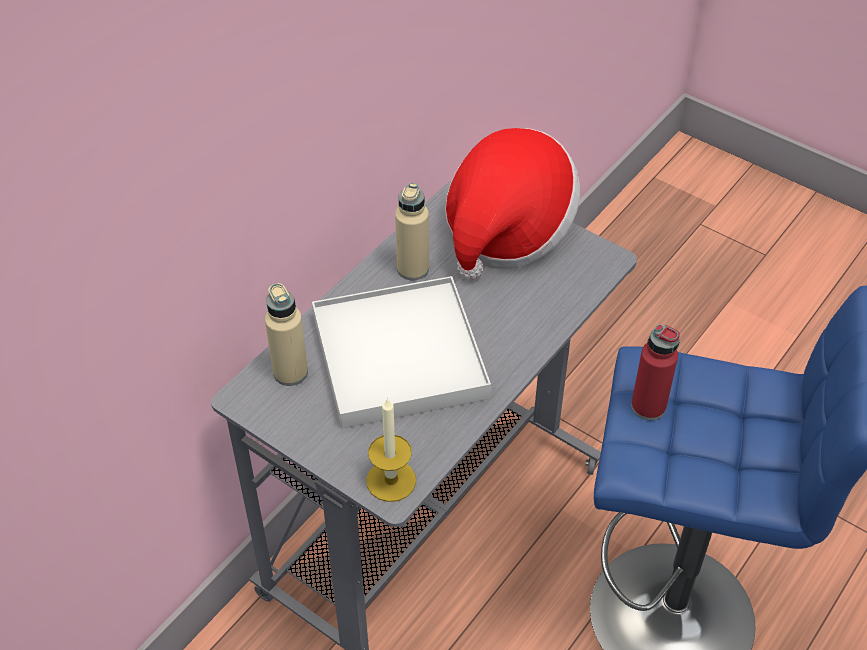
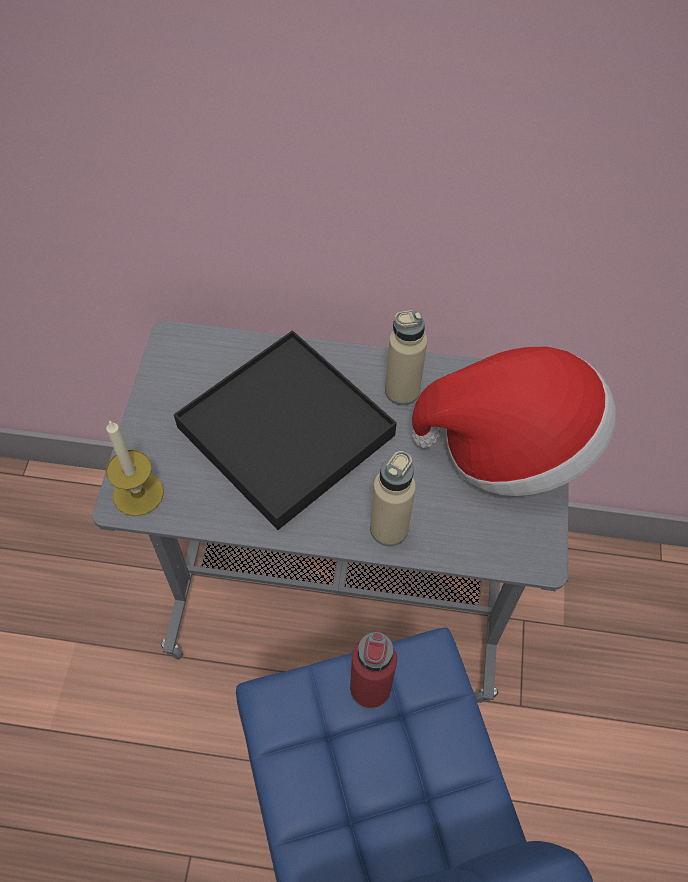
camera: 60 degrees right, 10 degrees up
(290, 372) = (219, 359): beige bottle -> beige bottle (389, 529)
(398, 357) = (285, 431): white tray -> black tray

